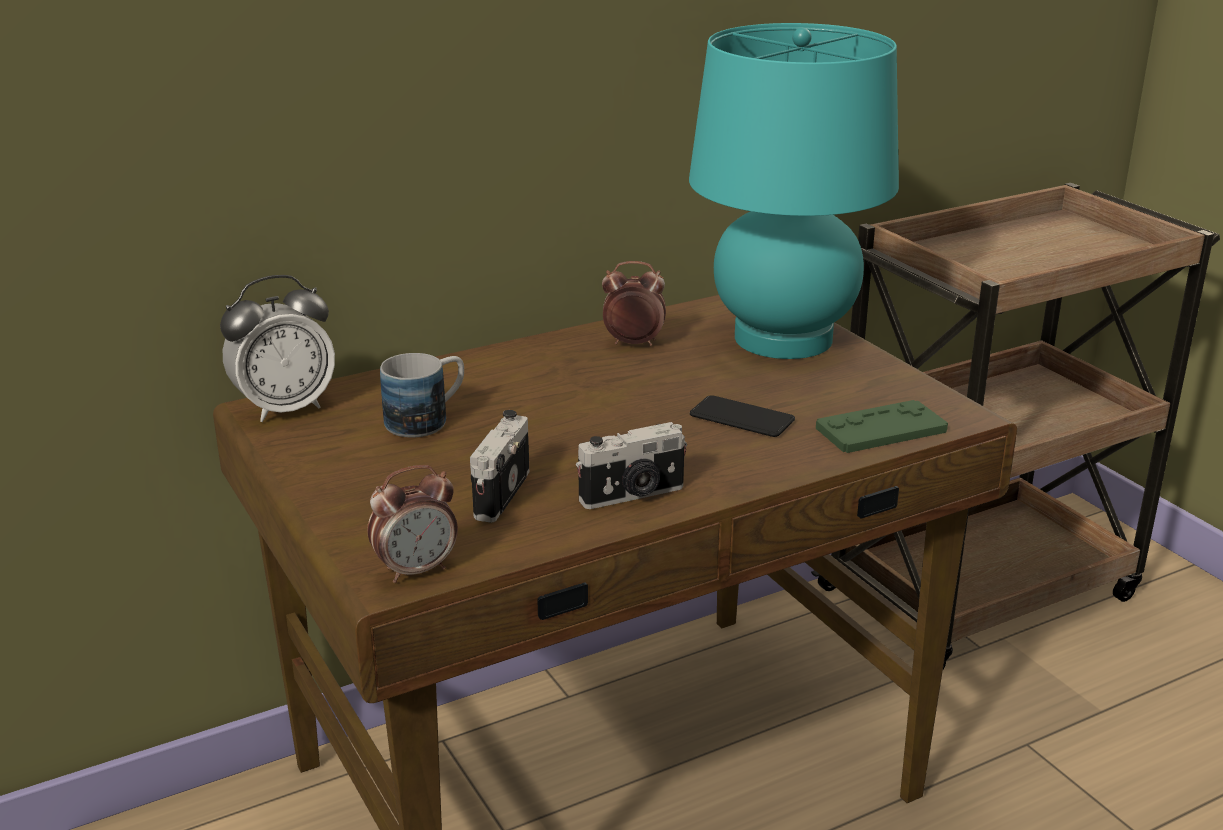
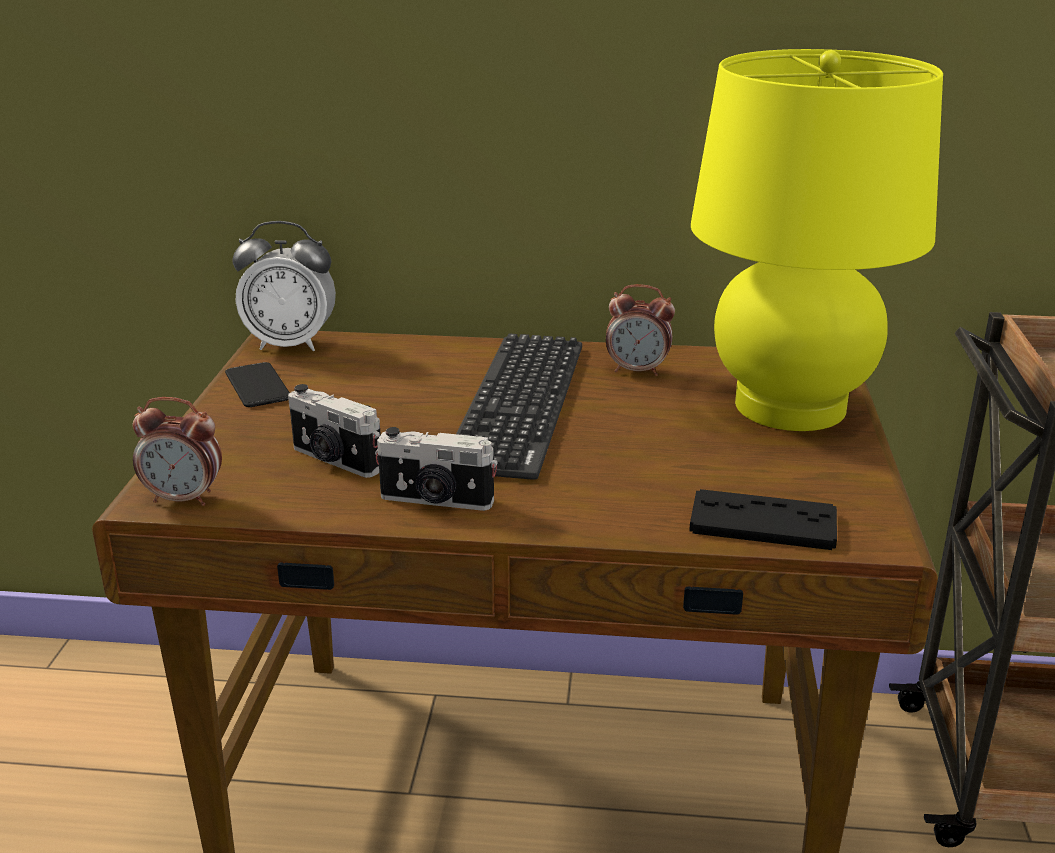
camera: 35 degrees right, 0 degrees up
(427, 419) = (375, 384): mug -> none
(498, 493) = (334, 460): camera -> camera turned 105 degrees counterclockwise
(579, 398) = (518, 404): none -> keyboard
(633, 343) = (637, 370): alarm clock -> alarm clock turned 150 degrees clockwise
(742, 418) = (637, 466): phone -> phone (258, 386)
(783, 338) = (790, 406): turquoise table lamp -> yellow table lamp
(881, 429) = (763, 523): green game controller -> black game controller

